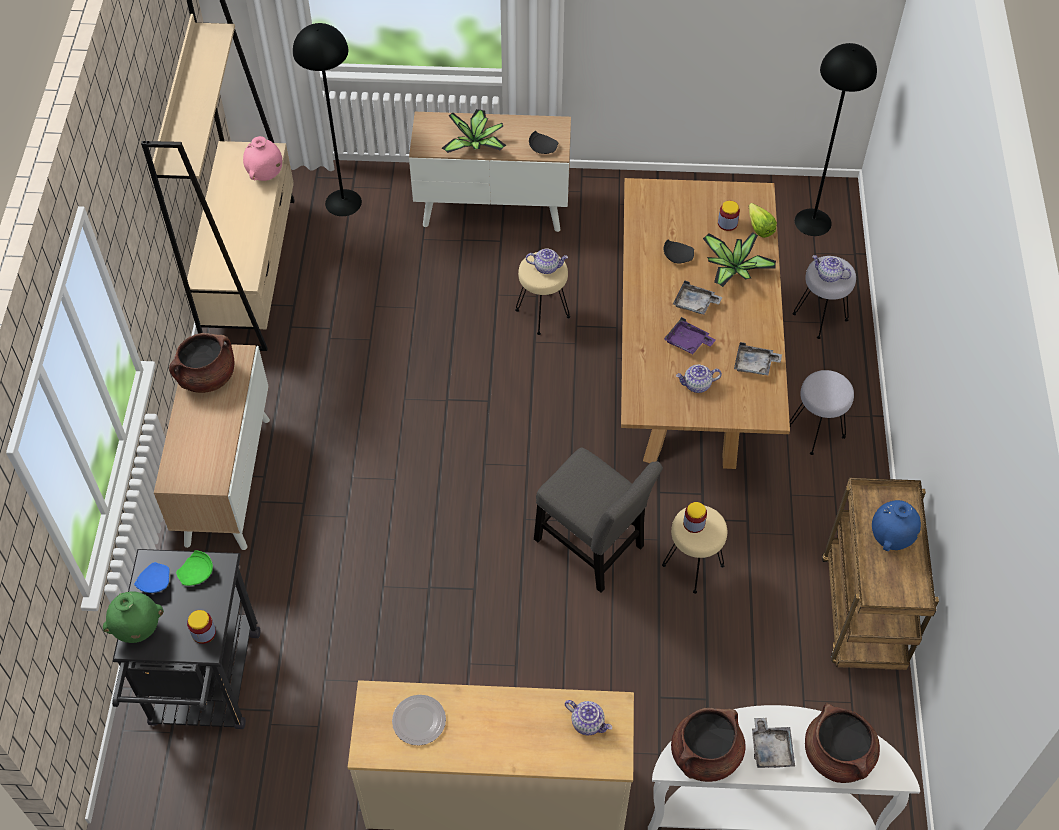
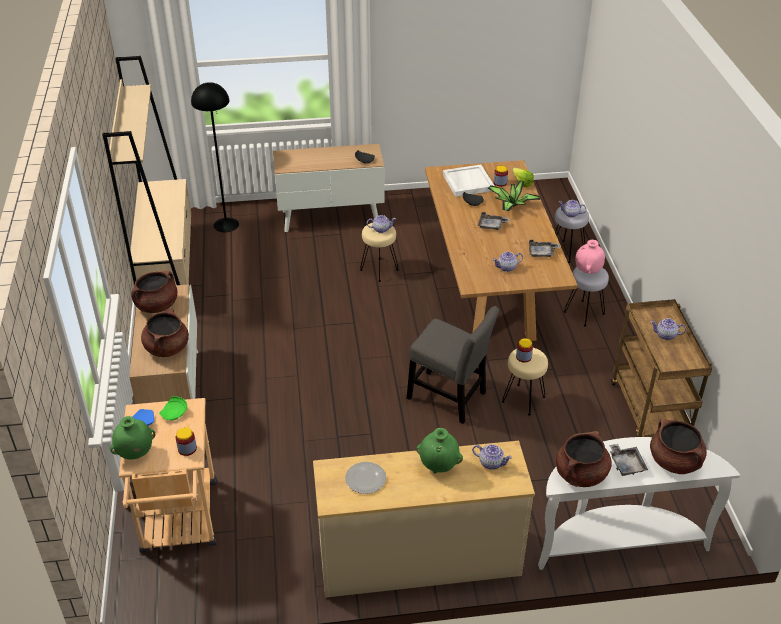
camera: 10 degrees left, 15 degrees down
(204, 689) = (180, 524): black cart -> beige cart
(209, 452) = (167, 348): none -> brown cooking pot
(265, 175) = (175, 196): pink vase -> pink vase (588, 271)
(475, 143) = (318, 162): potted plant -> none
(518, 716) = (439, 466): none -> green vase
(680, 216) = (467, 182): none -> white tray
(687, 342) = (493, 246): purple tray -> none
(812, 222) = (546, 203): black floor lamp -> none
(890, 538) = (665, 335): blue vase -> teapot

